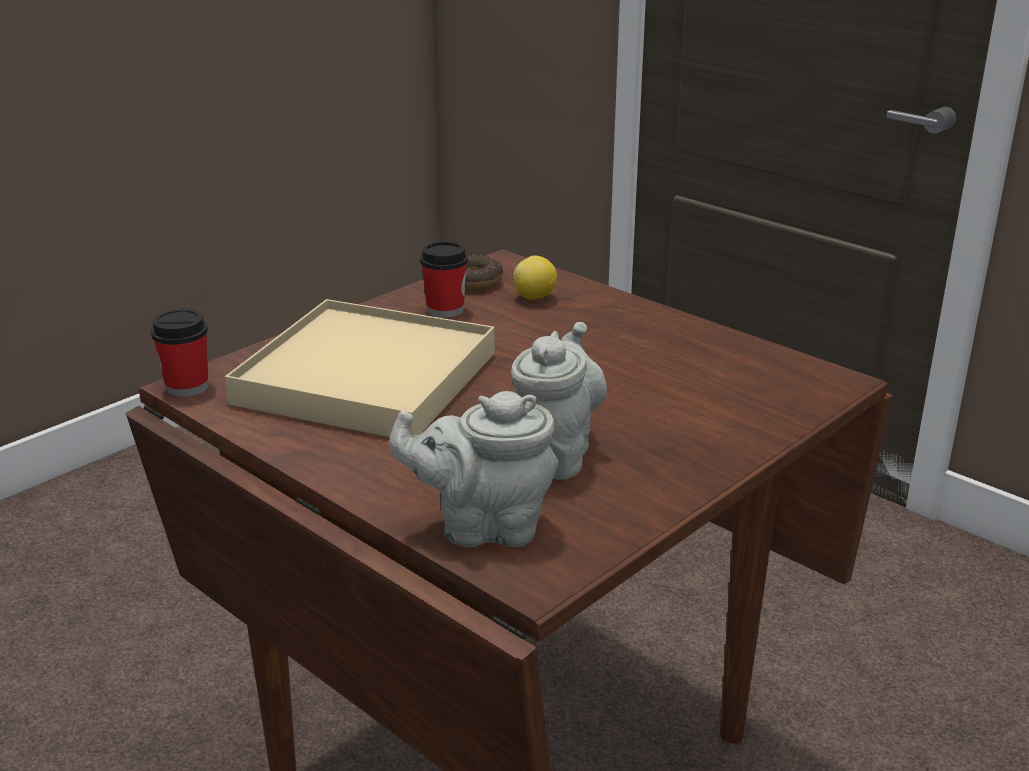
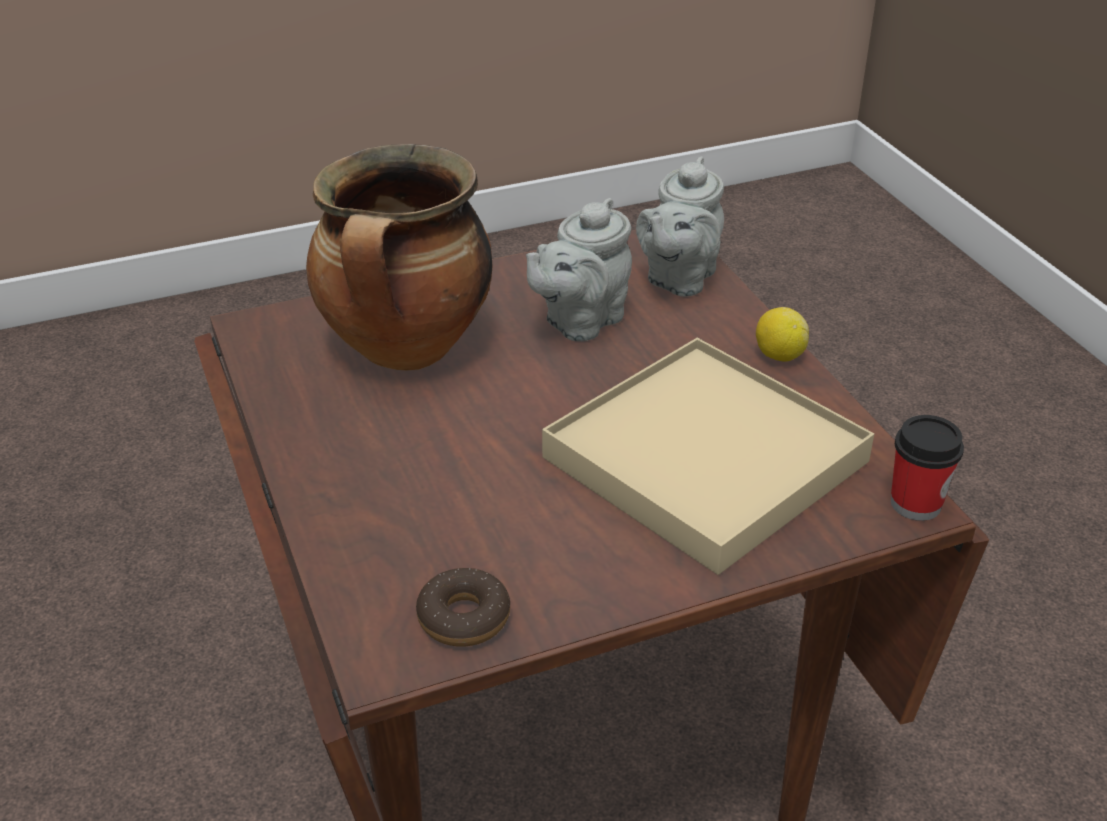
camera: 155 degrees left, 10 degrees up
(445, 310) = (547, 559): cup -> none
(484, 526) = (678, 279): grey teapot -> grey teapot turned 90 degrees clockwise
(535, 298) = (411, 549): lemon -> lemon (779, 355)
(681, 393) = (407, 351): none -> cooking pot

